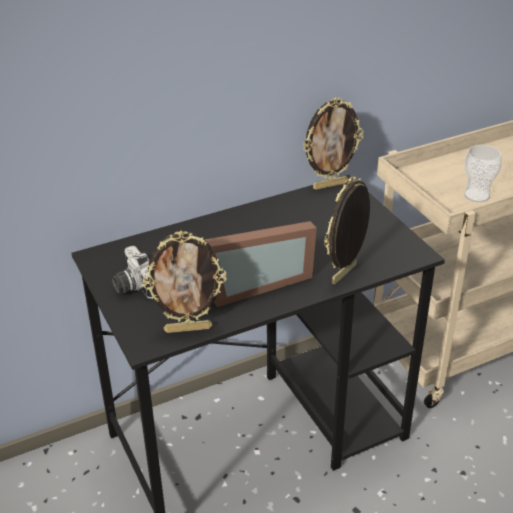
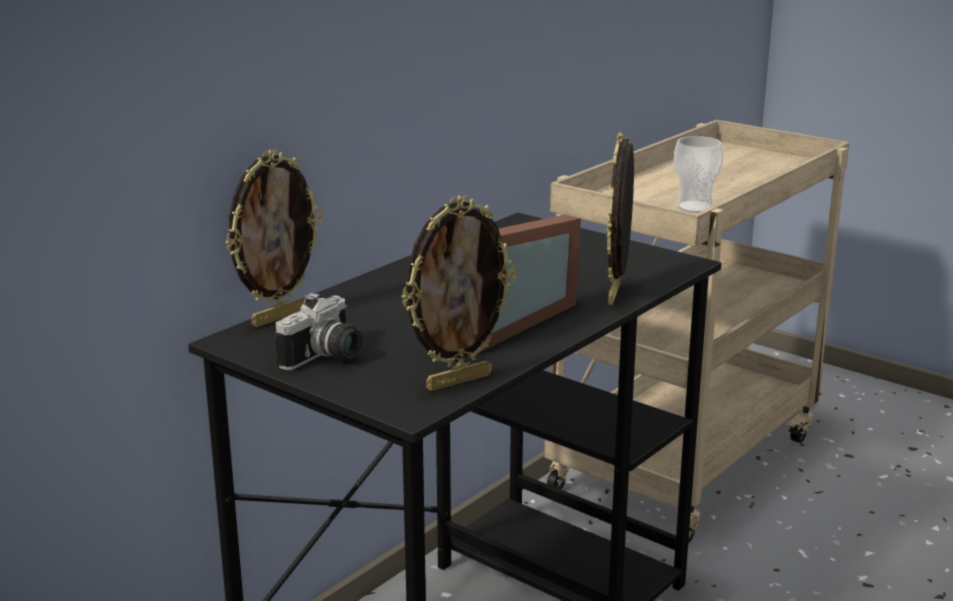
camera: 25 degrees left, 15 degrees down
(132, 286) = (326, 358): camera -> camera turned 90 degrees counterclockwise
(330, 185) = (504, 224): picture frame -> picture frame (278, 317)

